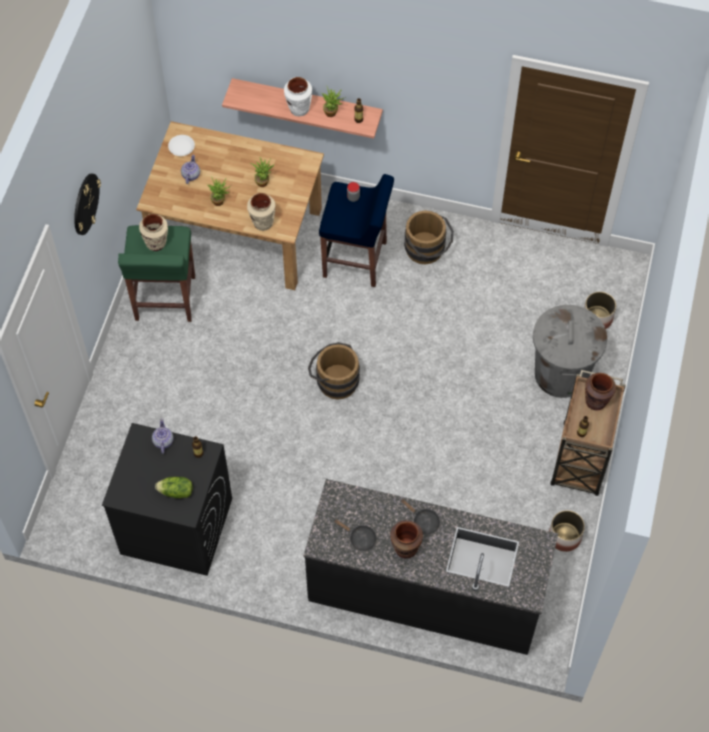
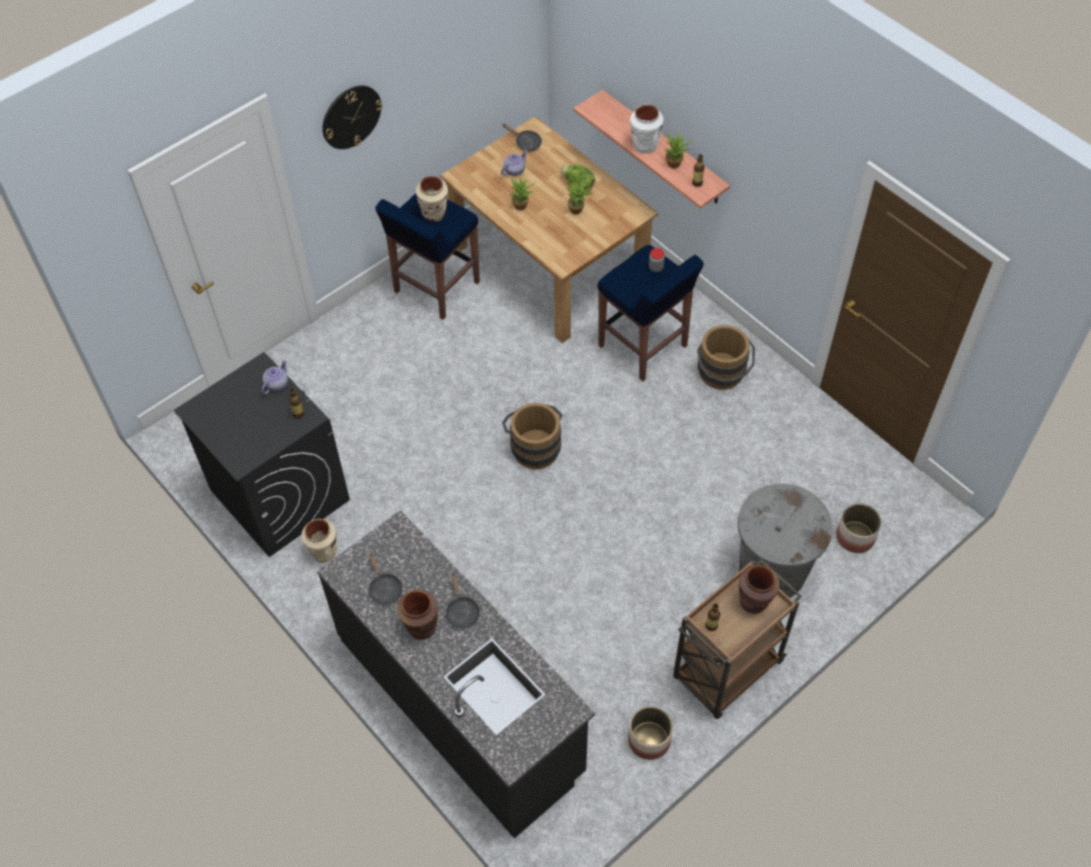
camera: 35 degrees right, 5 degrees down
(165, 299) = (435, 288): green stool -> blue stool
(176, 492) = (248, 437): lettuce -> lettuce (578, 184)
(181, 147) = (526, 143): white plate -> black frying pan
(262, 223) = (547, 245): beige vase -> beige vase (324, 552)

